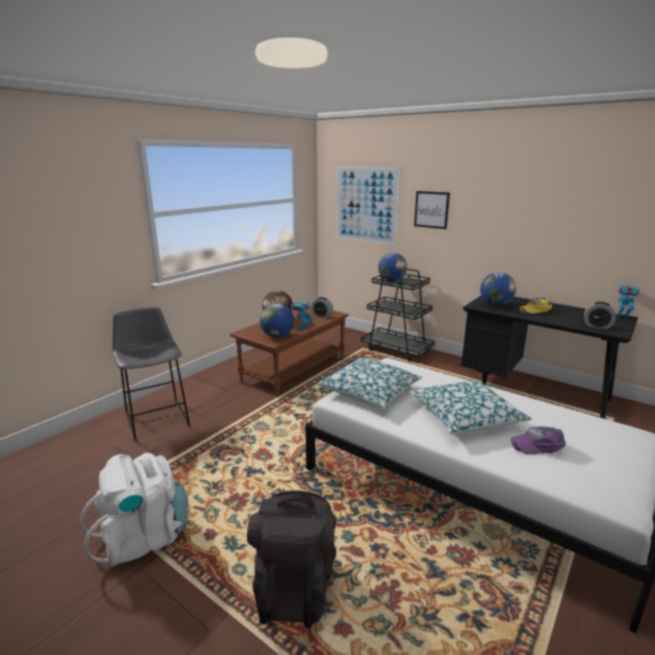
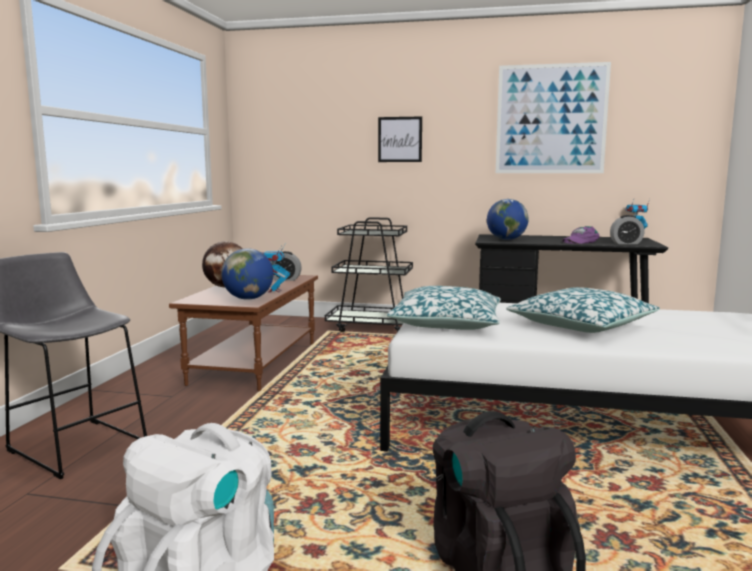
camera: 25 degrees left, 10 degrees down
(366, 205) = (307, 140): picture -> picture (551, 119)
(391, 280) = (360, 232): globe -> none
(535, 309) = (550, 239): yellow cap -> none
(537, 444) = (681, 330): purple cap -> purple cap (580, 241)

